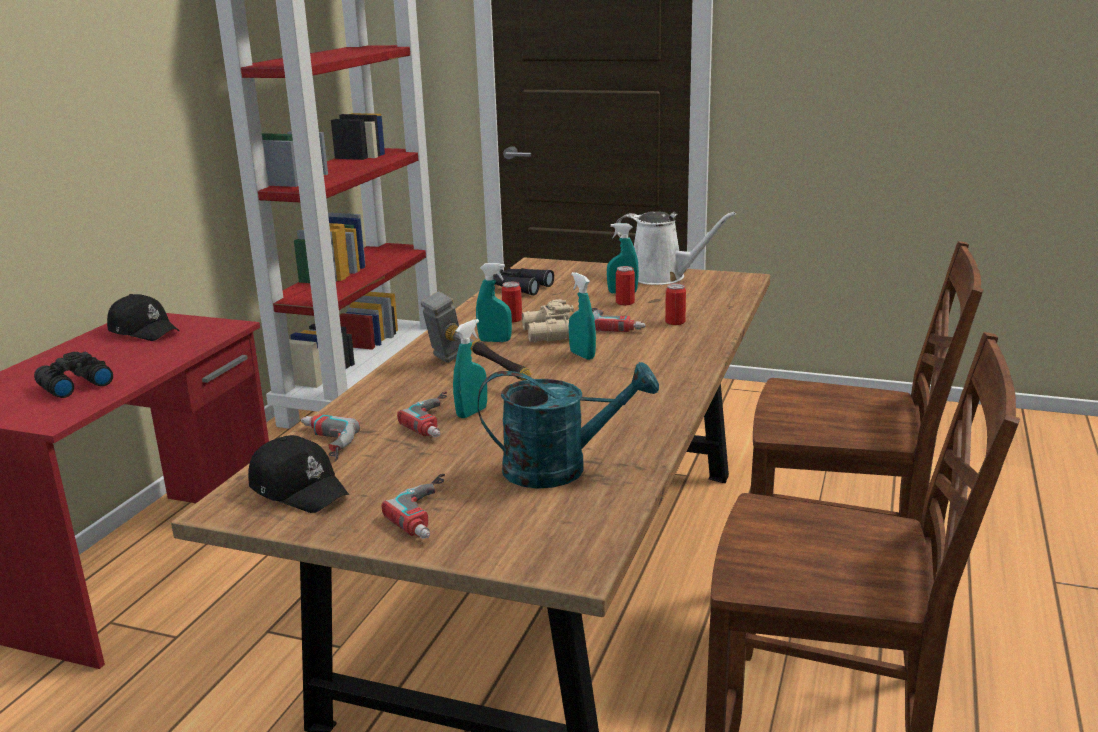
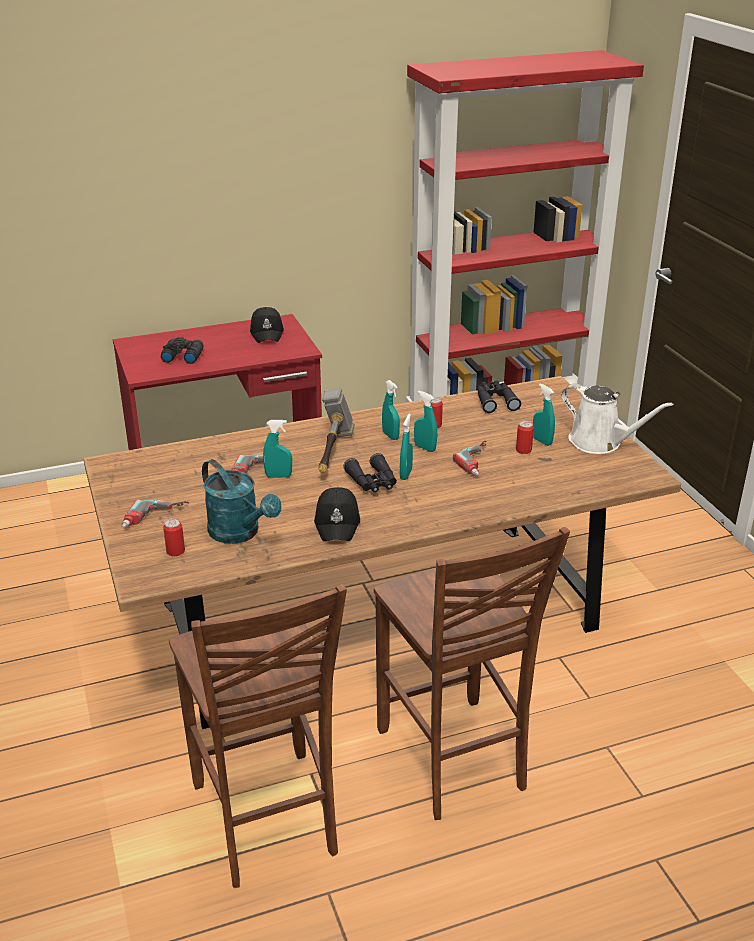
camera: 50 degrees right, 10 degrees up
(299, 489) = (142, 472): black cap -> black cap (338, 522)
(320, 445) = (192, 453): power drill -> none
(548, 334) = (425, 448): beige binoculars -> turquoise spray bottle
(571, 373) = (373, 482): none -> black binoculars
(662, 277) = (600, 442): white watering can -> white watering can turned 45 degrees counterclockwise
(675, 322) = (512, 483): can -> can (175, 551)

